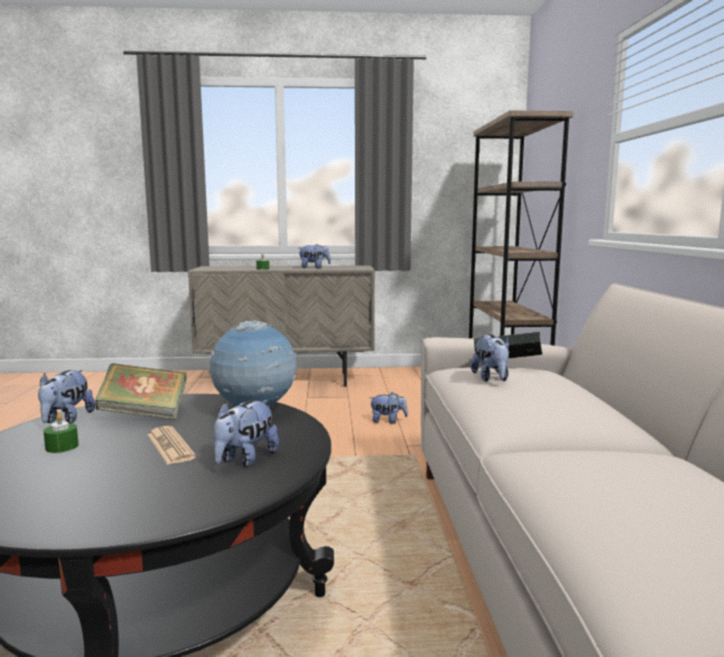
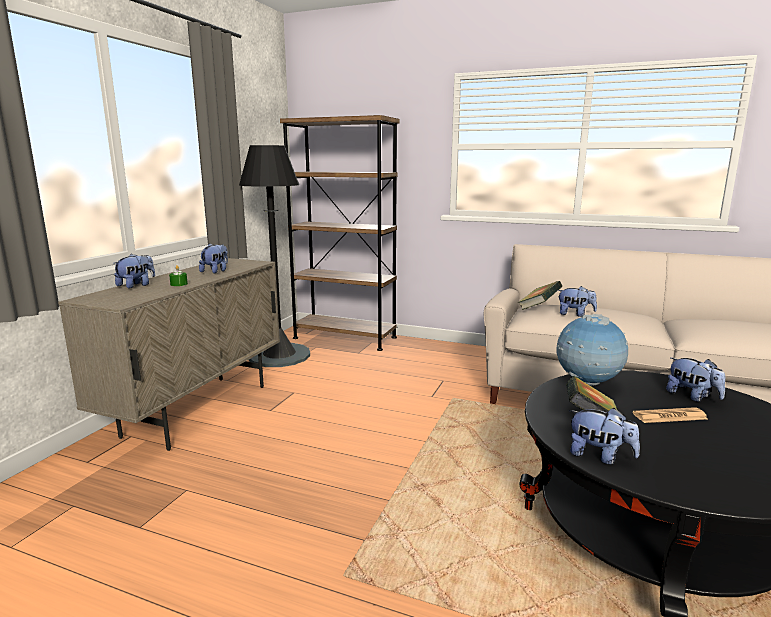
camera: 65 degrees left, 5 degrees up
(62, 447) = (676, 457): green candle -> none
(388, 421) = (374, 391): plush toy -> plush toy (137, 285)
(418, 377) = (279, 355): none -> black floor lamp

